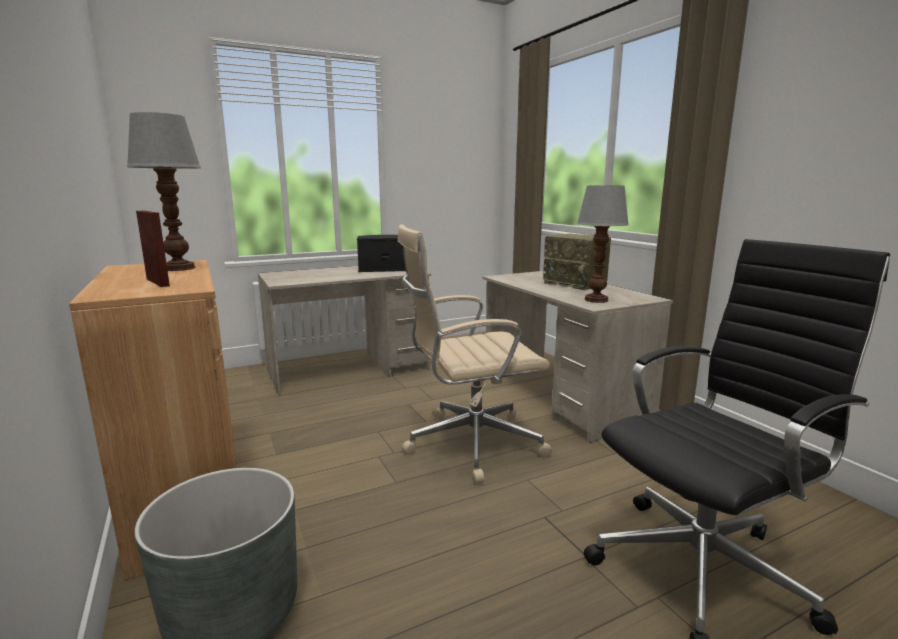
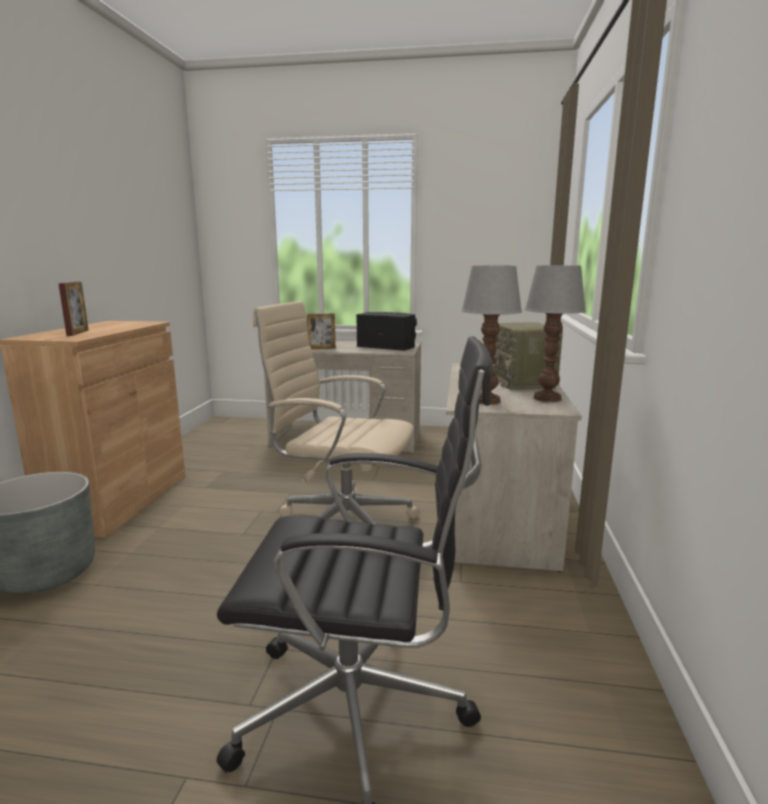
camera: 35 degrees right, 0 degrees up
(180, 268) = (127, 326): table lamp -> table lamp (548, 399)
(330, 277) = (321, 348): none -> picture frame

